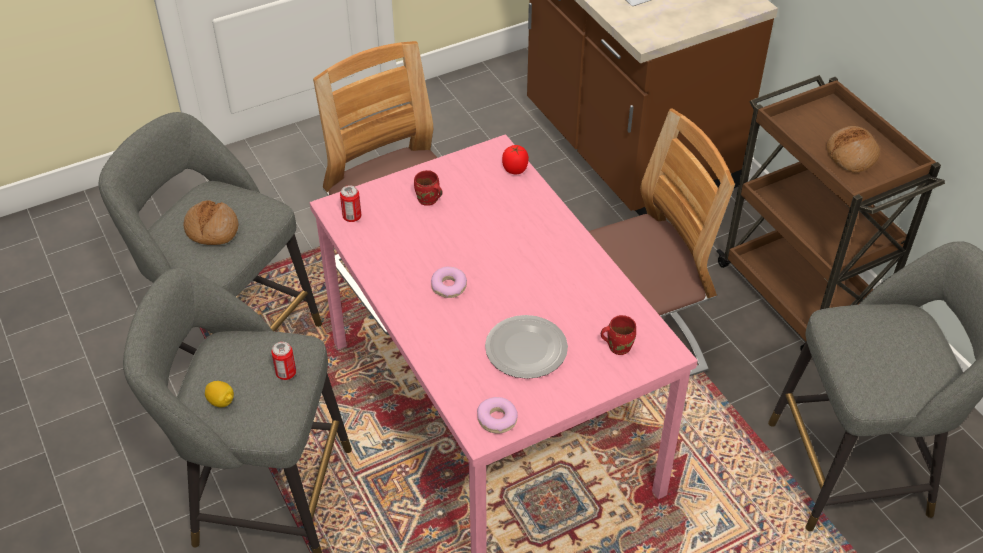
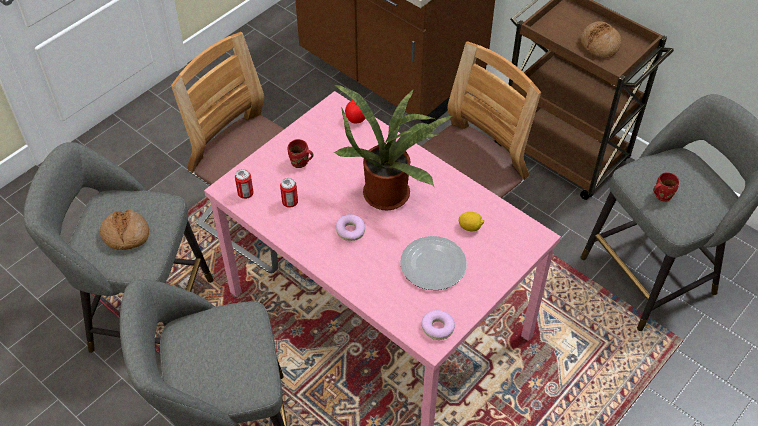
camera: 20 degrees left, 5 degrees up
(221, 401) = (205, 379): lemon -> lemon (470, 227)
(286, 373) = (247, 339): can -> can (290, 202)
(515, 257) = (390, 191): none -> potted plant
(618, 346) = (499, 242): red mug -> red mug (661, 195)

